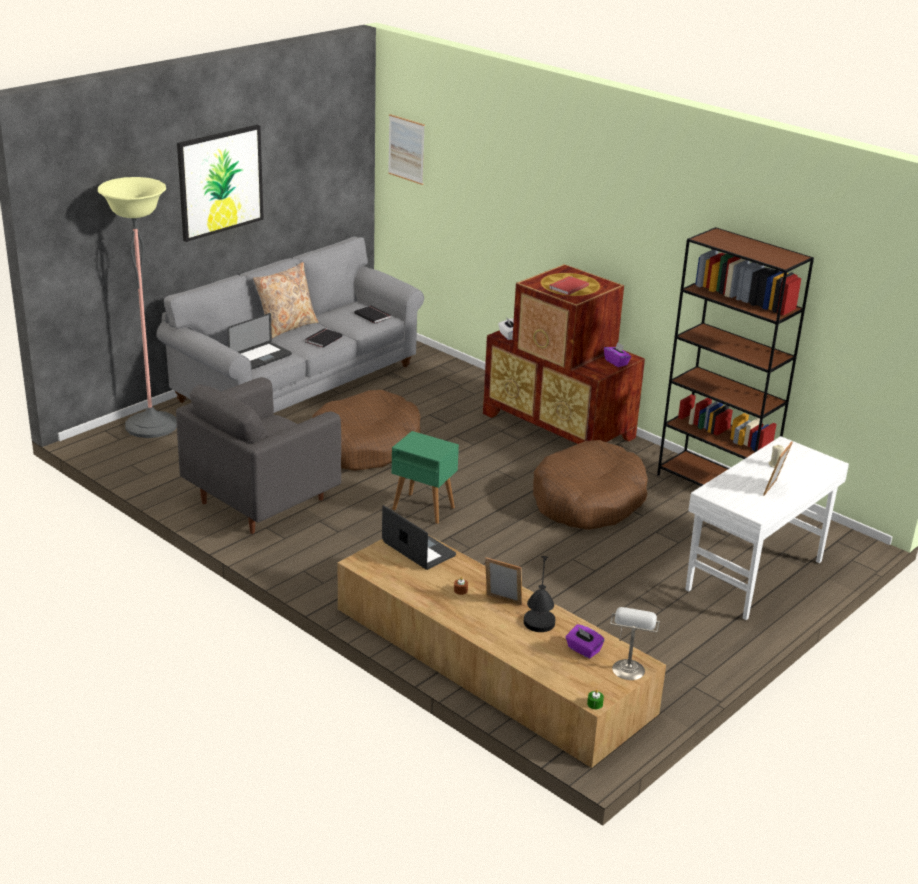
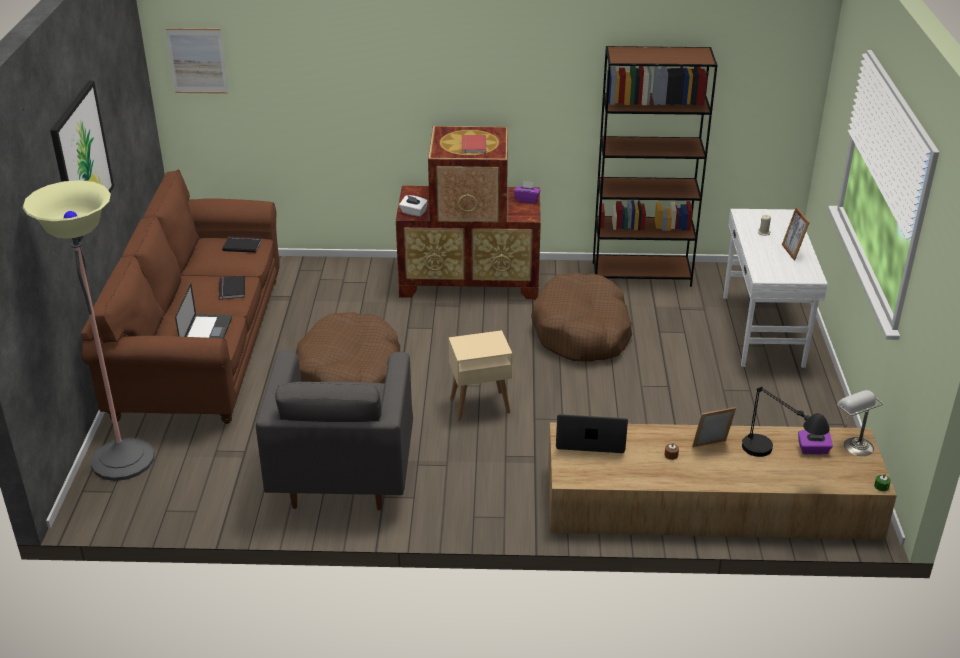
camera: 40 degrees left, 5 degrees up
(286, 327) = (178, 293): beige pillow -> none
(297, 383) = (200, 347): grey sofa -> brown sofa
(422, 508) = (479, 406): green side table -> beige side table

